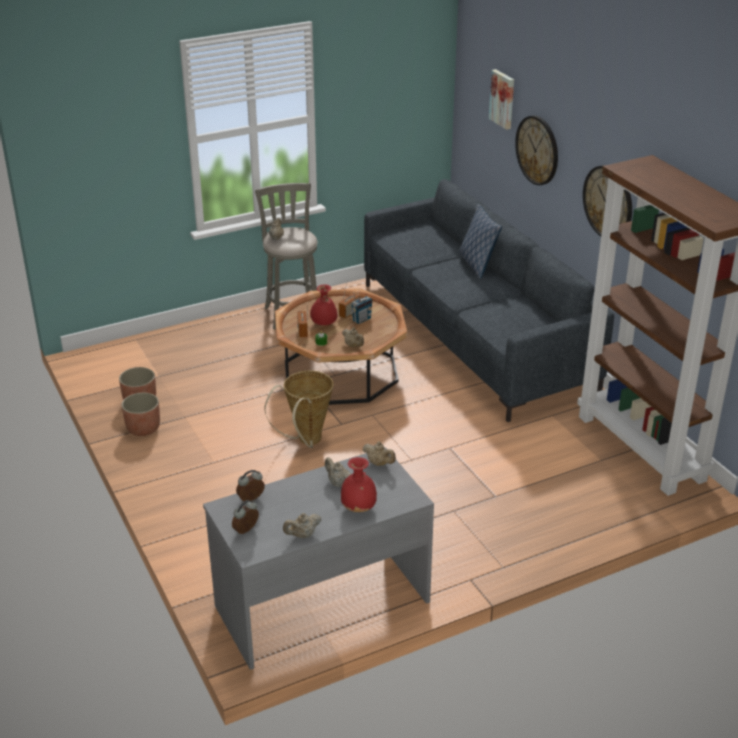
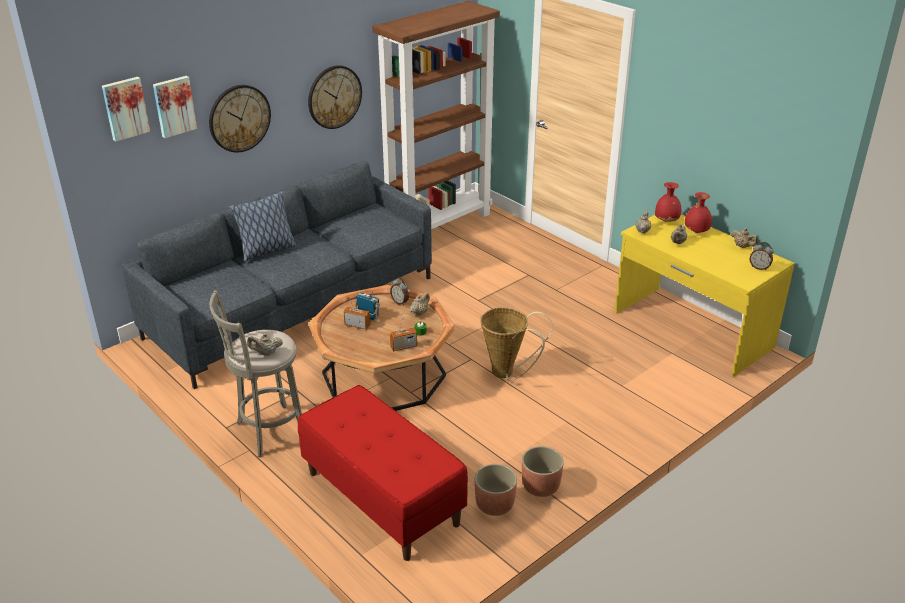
camera: 105 degrees left, 0 degrees up
(184, 353) = (382, 498): none -> red bench
(251, 499) = (726, 272): alarm clock -> alarm clock (400, 302)
(321, 602) = (691, 330): grey desk -> yellow desk
(324, 324) = (385, 336): red vase -> red vase (667, 221)
(479, 75) = (125, 108): none -> picture

